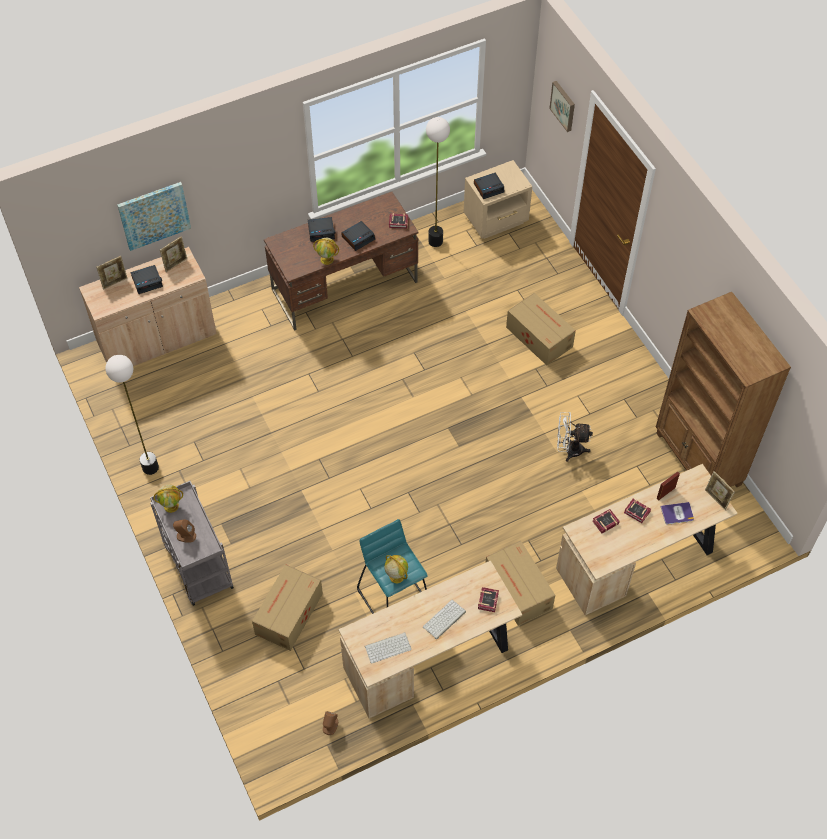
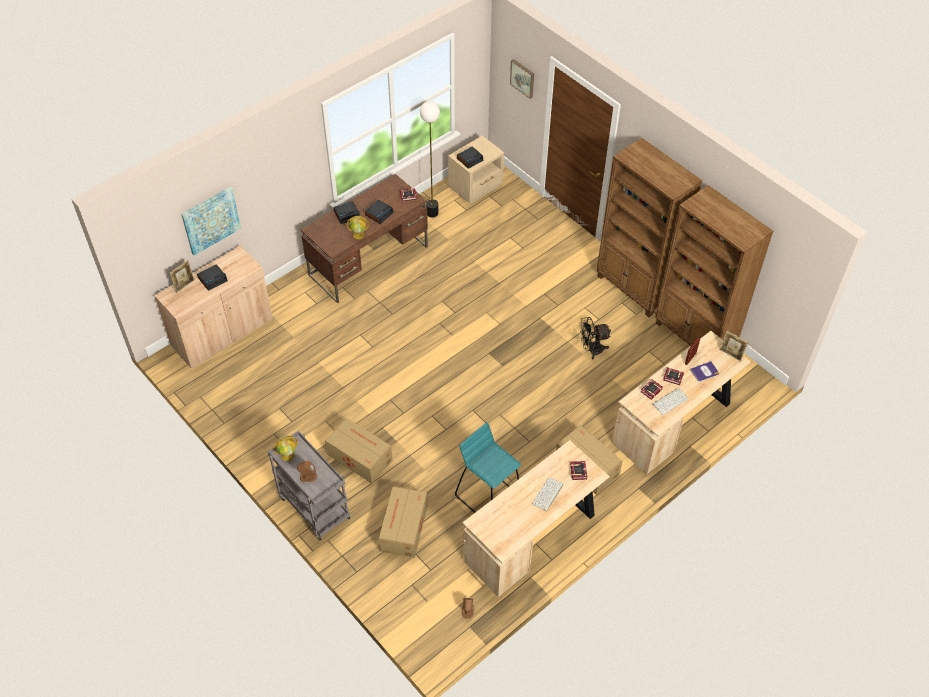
camera: 15 degrees left, 5 degrees down
(150, 467) = (247, 437): floor lamp -> none
(176, 264) = (233, 261): picture frame -> none
(388, 647) = (509, 526): keyboard -> keyboard (670, 401)
(396, 576) = (495, 470): globe -> none
(539, 336) = (539, 269): cardboard box -> cardboard box (359, 456)
(569, 450) = (591, 350): white fan -> black fan
(645, 384) = (634, 288): none -> brown bookcase

